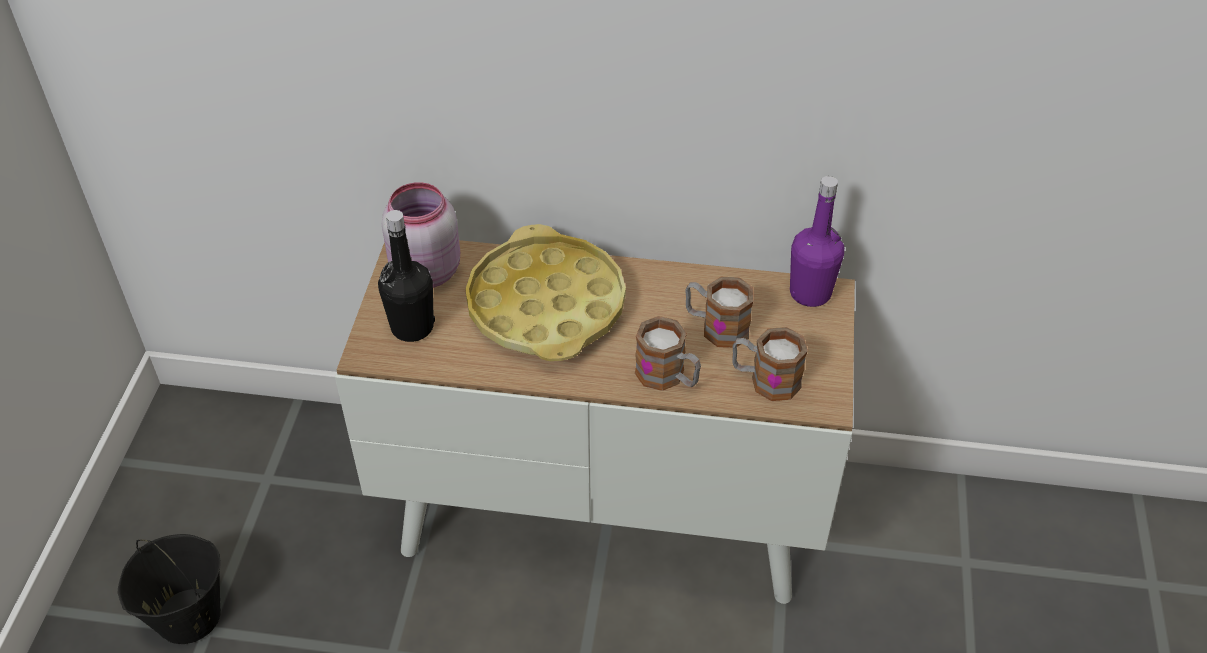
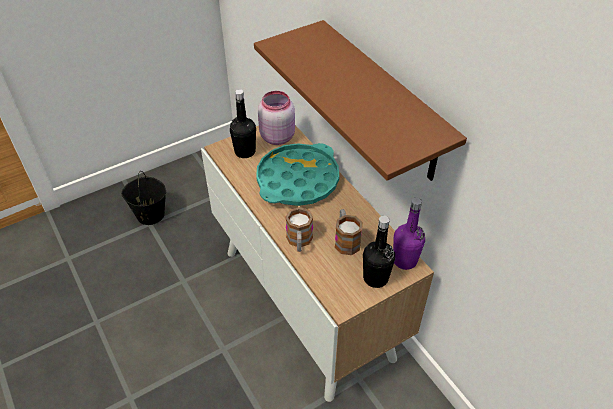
camera: 50 degrees right, 0 degrees up
(546, 305) = (297, 180): yellow tray -> turquoise tray
(673, 78) = (383, 102): none -> brown shelf
(765, 380) = (333, 275): mug -> none
(811, 340) = (375, 278): none -> black bottle

